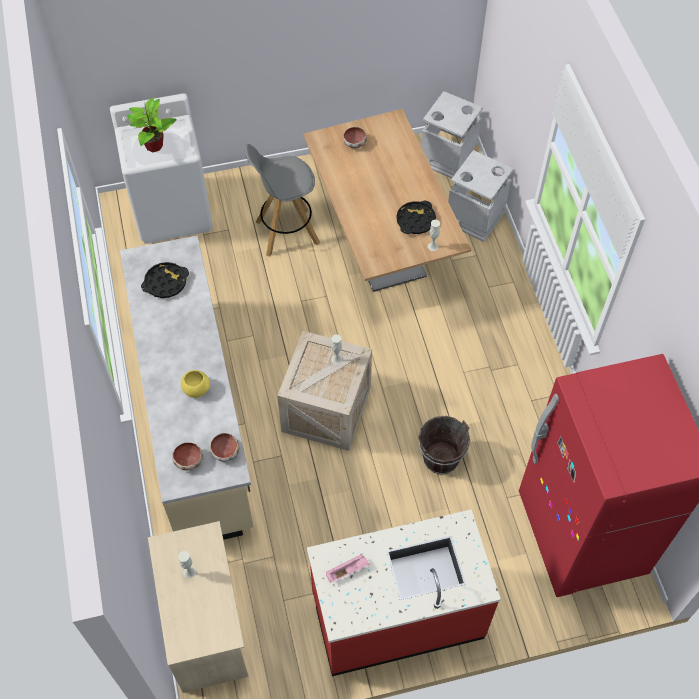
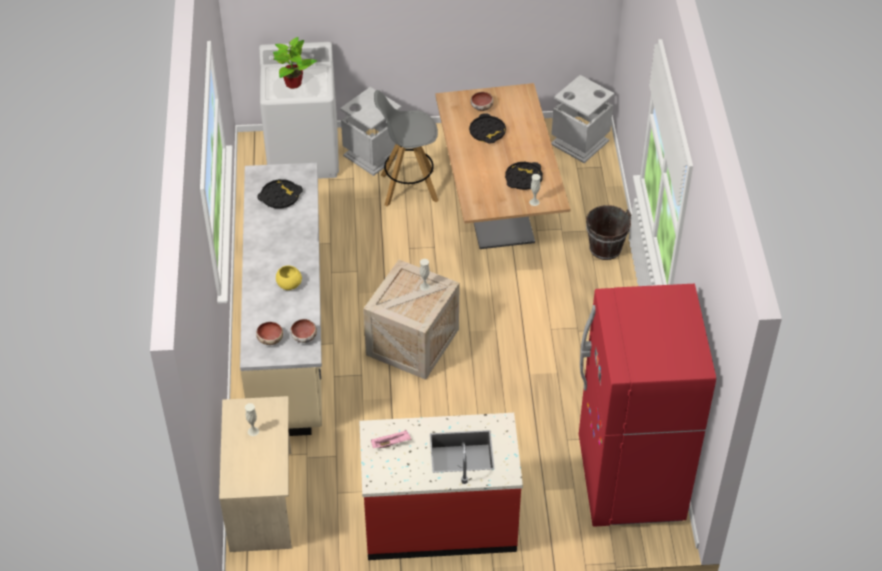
camera: 10 degrees right, 10 degrees down
(366, 171) = (487, 132): none -> black tray
(441, 459) = (511, 398): brown bucket -> brown bucket (605, 249)
(476, 217) = (595, 198): grey trash can -> grey trash can (373, 155)

